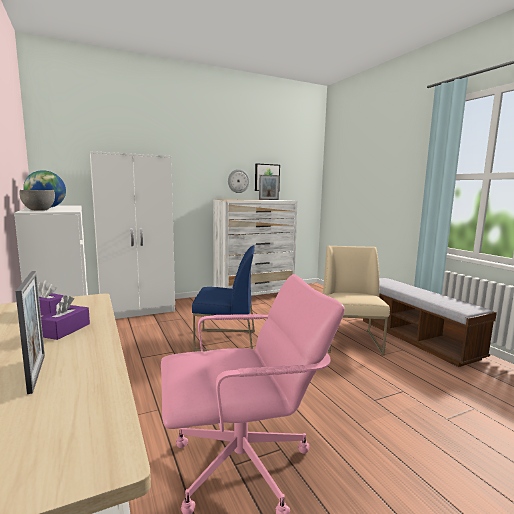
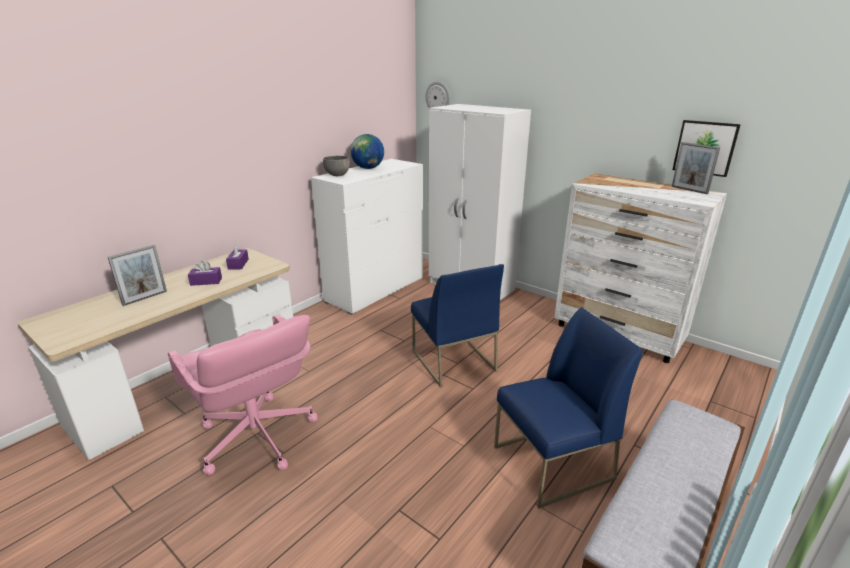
camera: 65 degrees right, 15 degrees up
(238, 181) = (644, 149): wall clock -> wall clock (438, 97)
(351, 342) = (552, 463): beige chair -> blue chair

